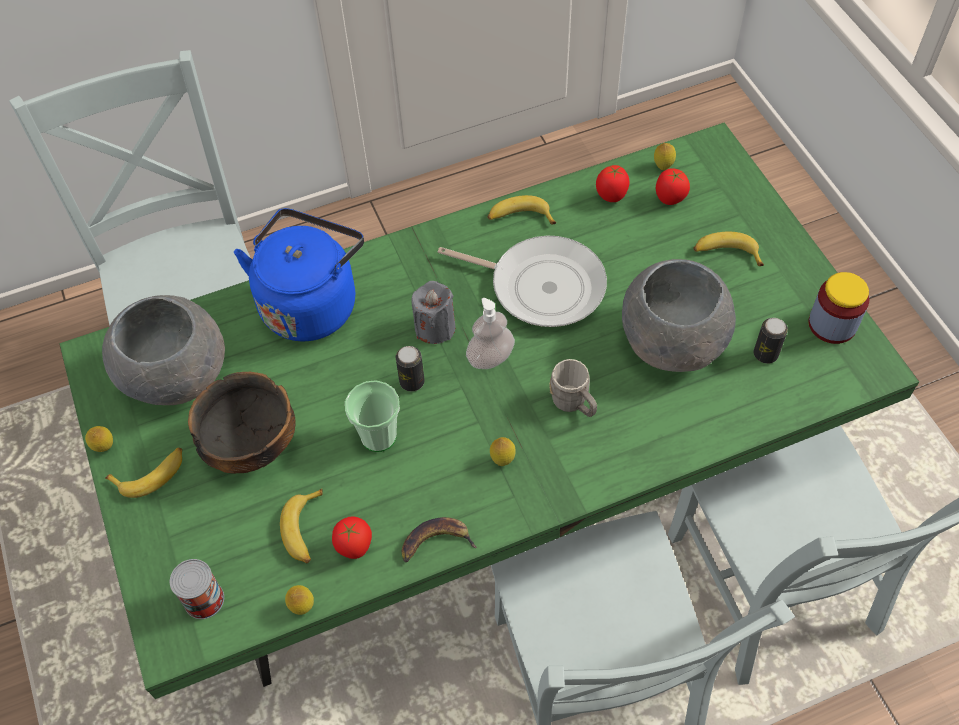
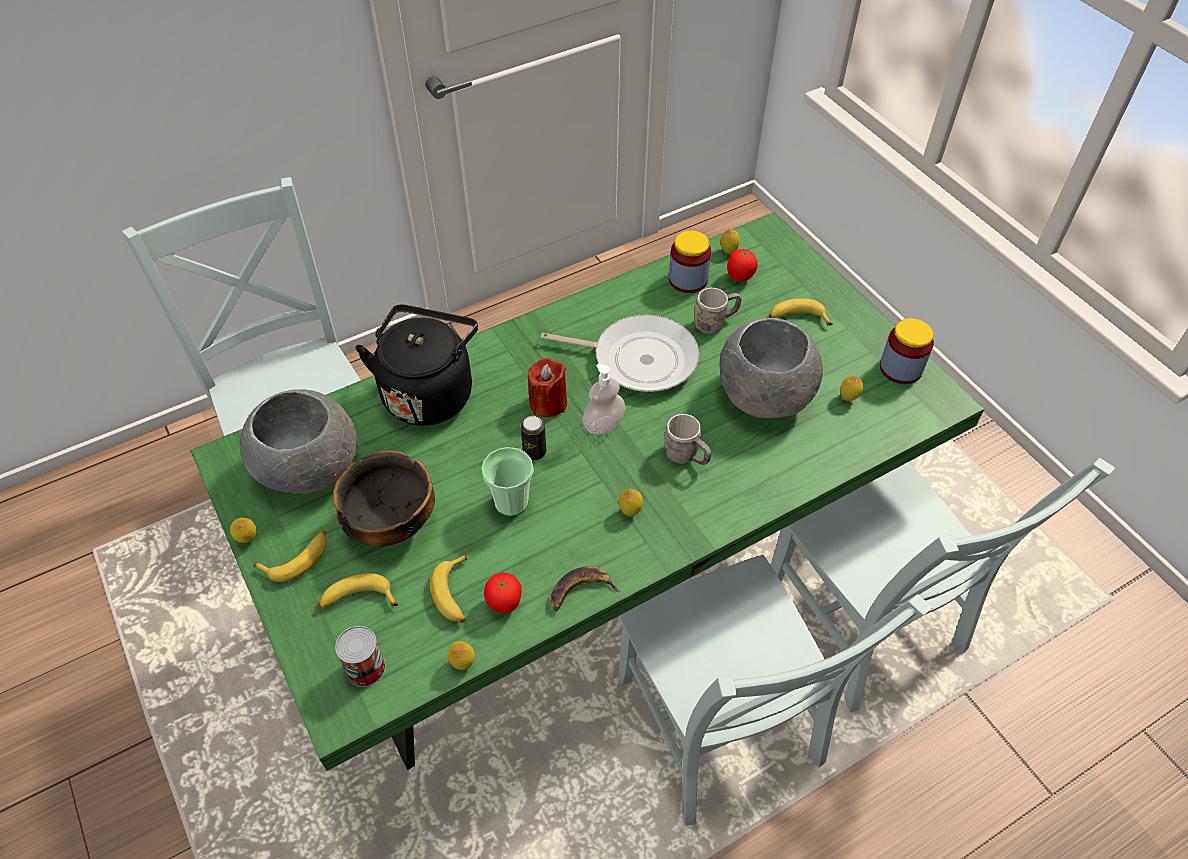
camera: 10 degrees left, 5 degrees down
(311, 303) = (429, 392): blue kettle -> black kettle
(435, 327) = (548, 403): grey candle -> red candle
(519, 217) = (609, 303): banana -> banana (357, 599)
(611, 197) = (688, 279): tomato -> jar
(633, 251) = (715, 323): none -> grey mug
(765, 354) = (848, 398): can -> lemon

